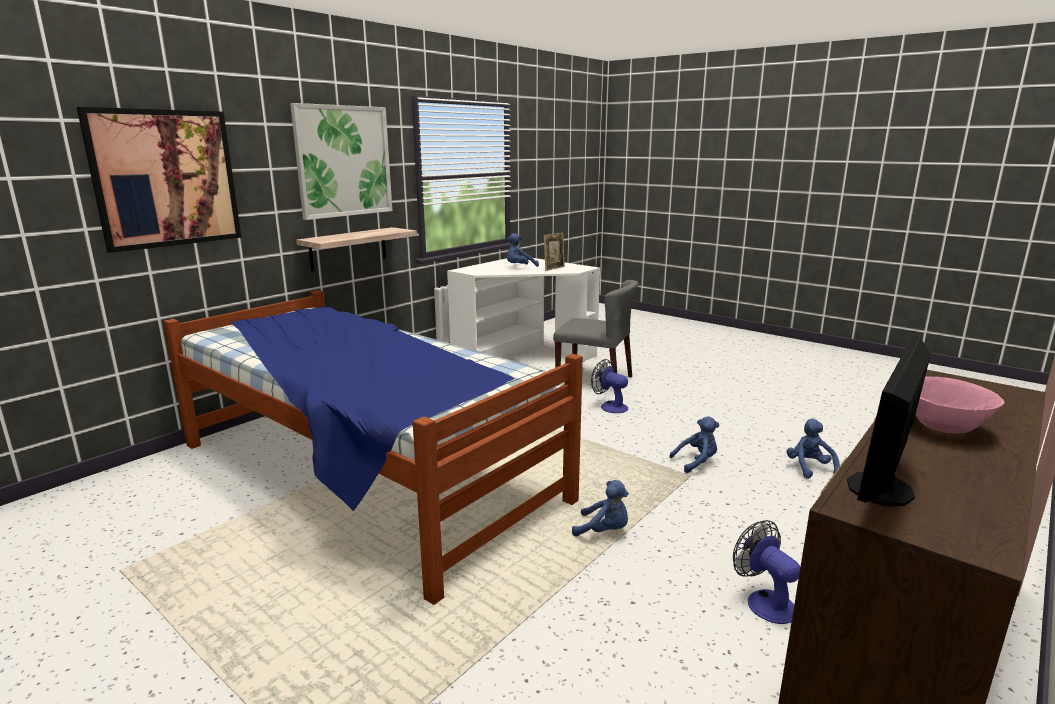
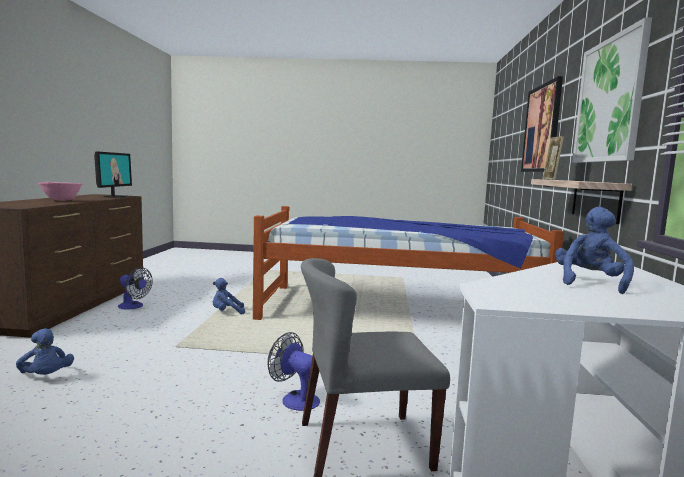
camera: 145 degrees right, 10 degrees down
(554, 268) = (533, 288): picture frame -> picture frame (550, 179)
(609, 406) = (295, 399): fan -> fan turned 150 degrees counterclockwise
(696, 462) = (170, 358): blue plush toy -> none

